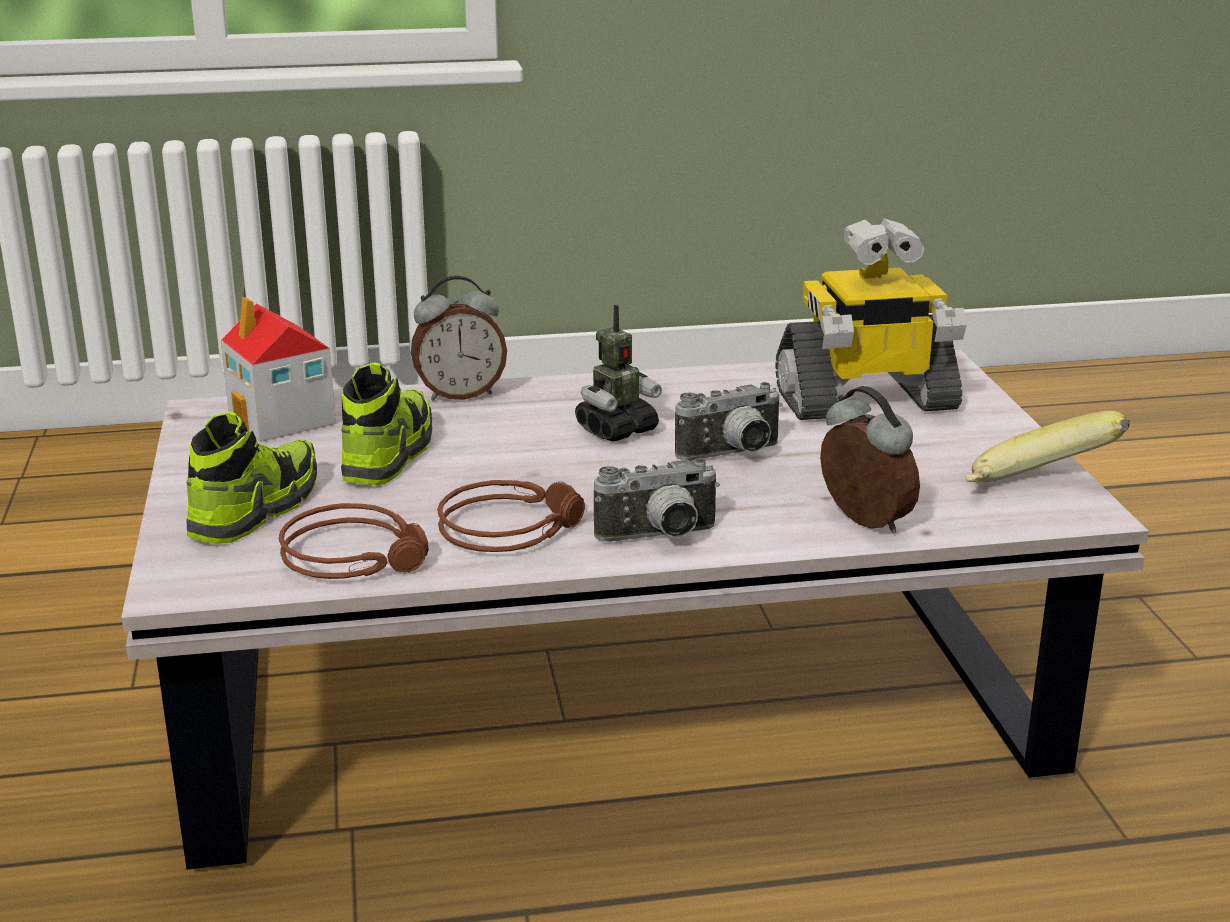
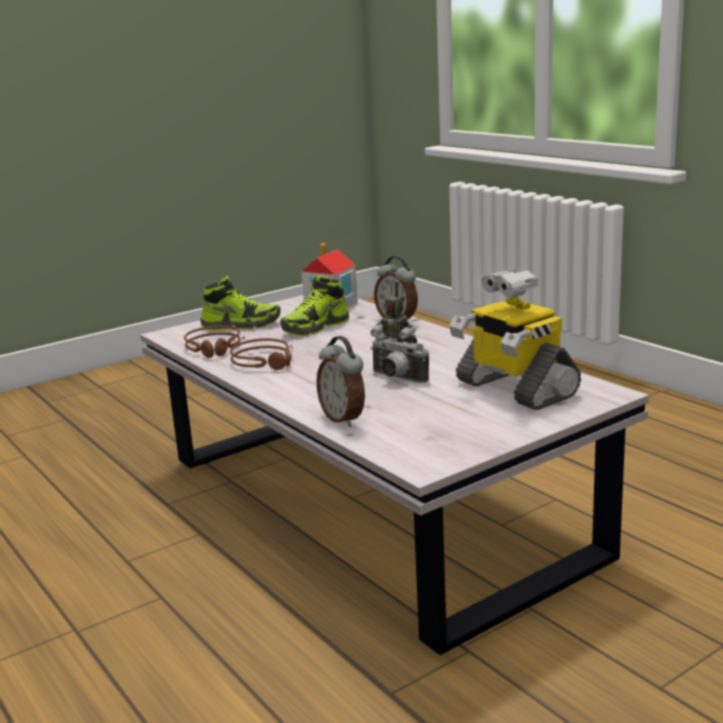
camera: 65 degrees right, 5 degrees down
(388, 454) = (316, 327): shoe -> shoe turned 150 degrees clockwise
(660, 538) = (282, 386): camera -> none
(862, 523) = (344, 419): alarm clock -> alarm clock turned 120 degrees clockwise
(1037, 490) = (440, 450): banana -> none

